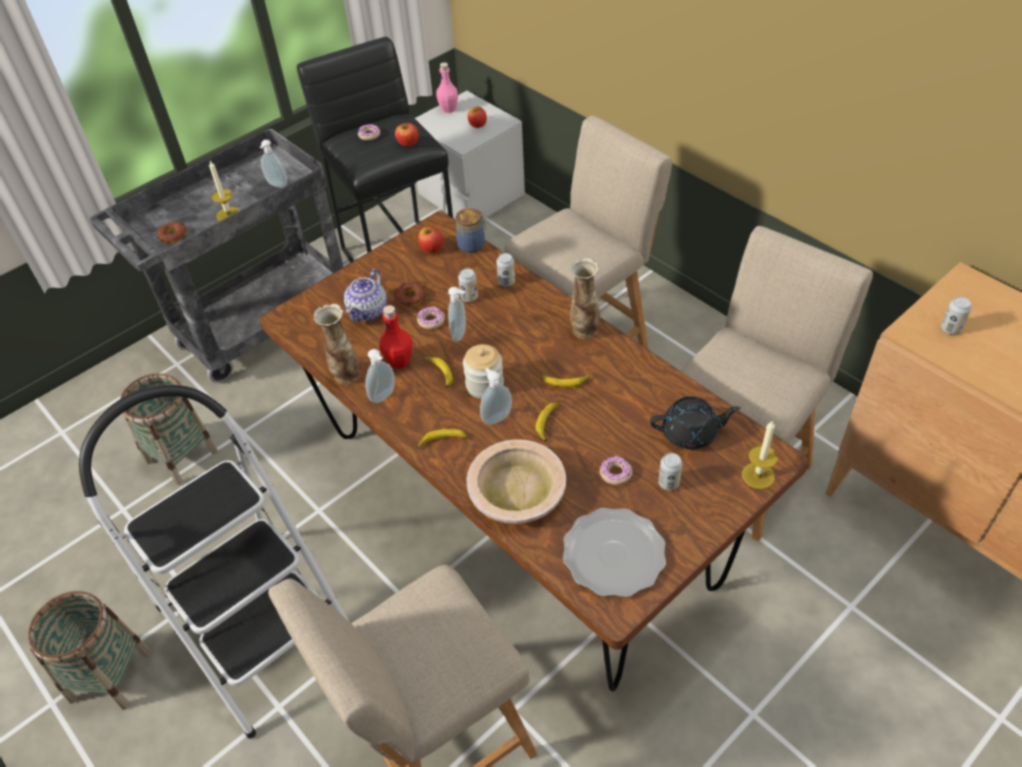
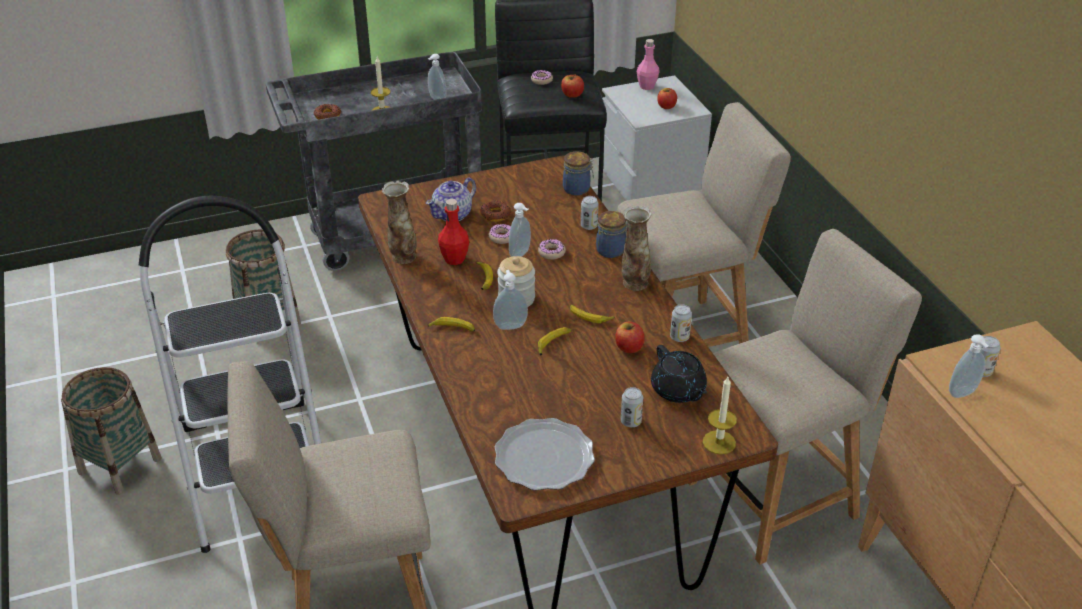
camera: 20 degrees right, 10 degrees down
(384, 397) = (425, 282): soap dispenser -> soap dispenser (963, 394)
(431, 248) = (539, 182): apple -> apple (629, 347)
(469, 297) = (547, 229): can -> can (679, 337)
(517, 492) = (491, 385): beige bowl -> none
(543, 302) = (612, 251): none -> jar
(615, 473) = (587, 399): donut -> donut (551, 253)
(690, 433) = (678, 390): black teapot -> black teapot turned 45 degrees clockwise

